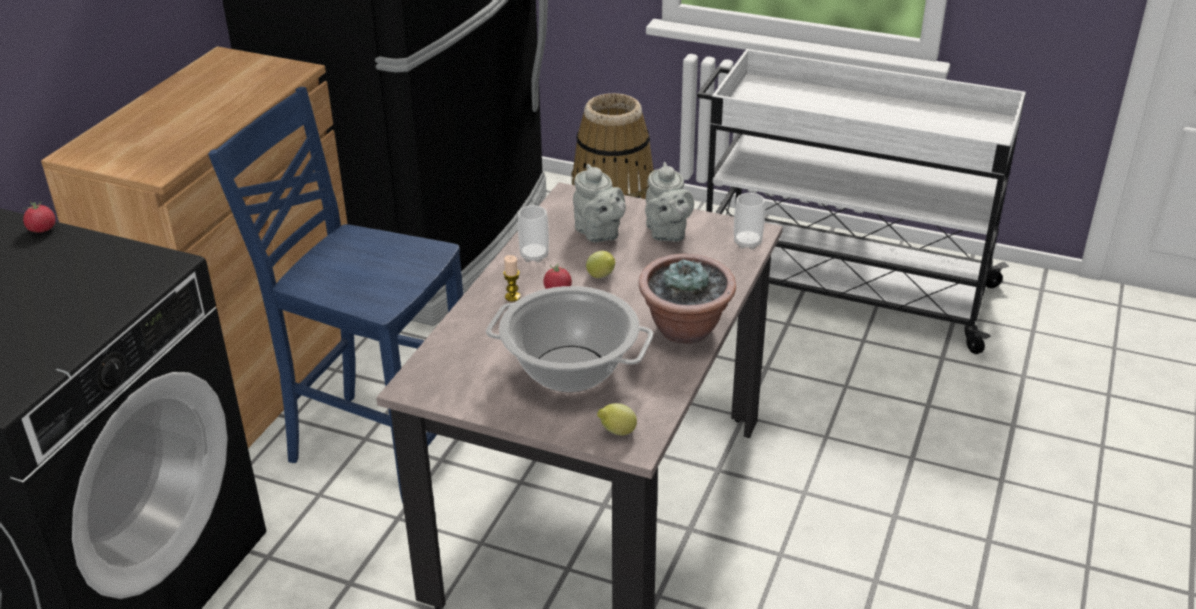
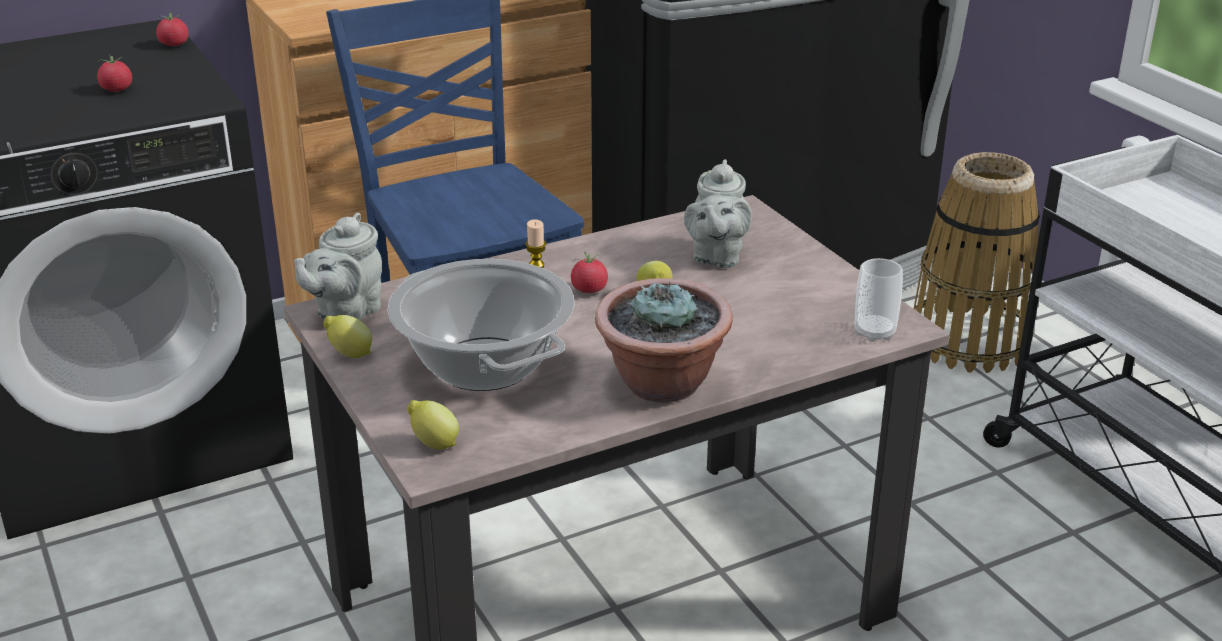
camera: 40 degrees right, 5 degrees down
(68, 287) = (117, 90): none -> tomato
(476, 406) = (349, 354): none -> lemon
(534, 256) = (616, 250): cup -> none
(666, 233) = (793, 285): grey teapot -> grey teapot (345, 314)

